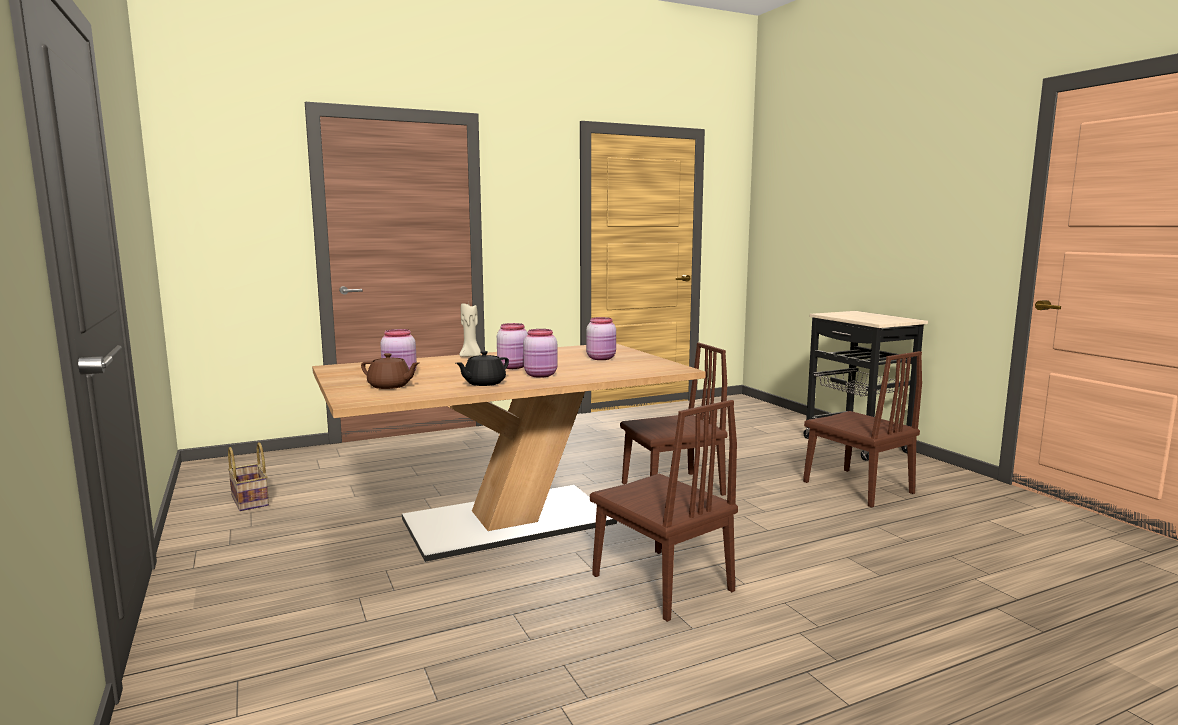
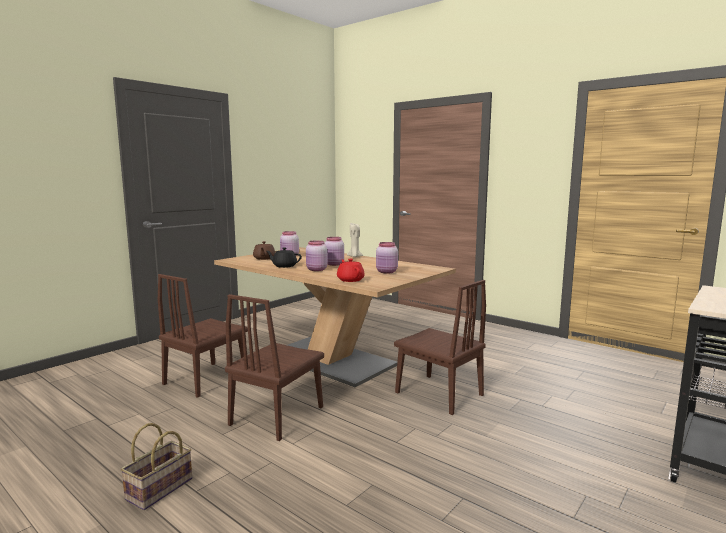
camera: 65 degrees right, 0 degrees up
(251, 501) = (306, 311): basket -> basket (159, 490)
(630, 371) = (350, 280): none -> red teapot
(857, 487) = (565, 480): brown chair -> brown chair (206, 379)

